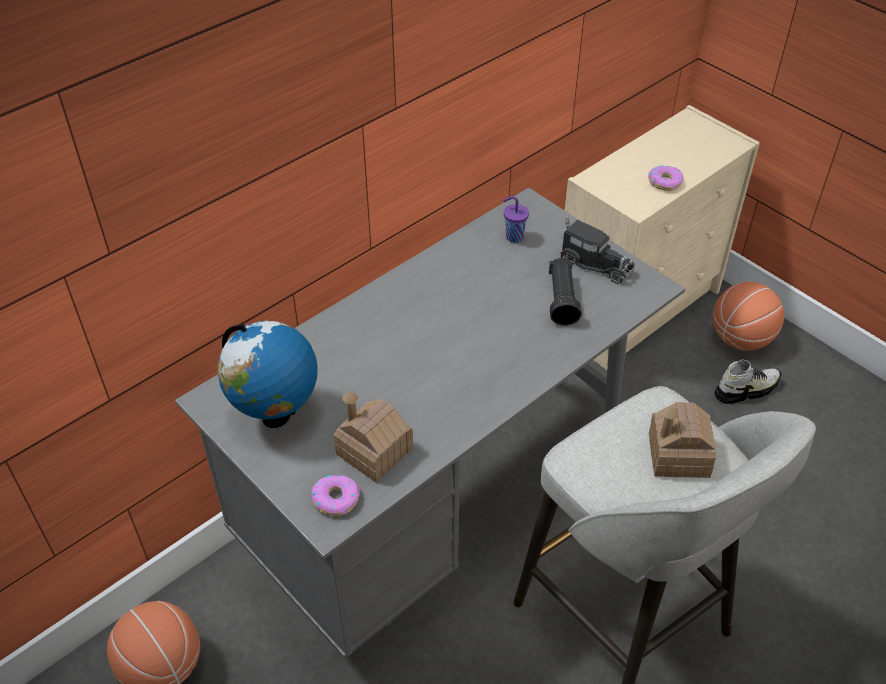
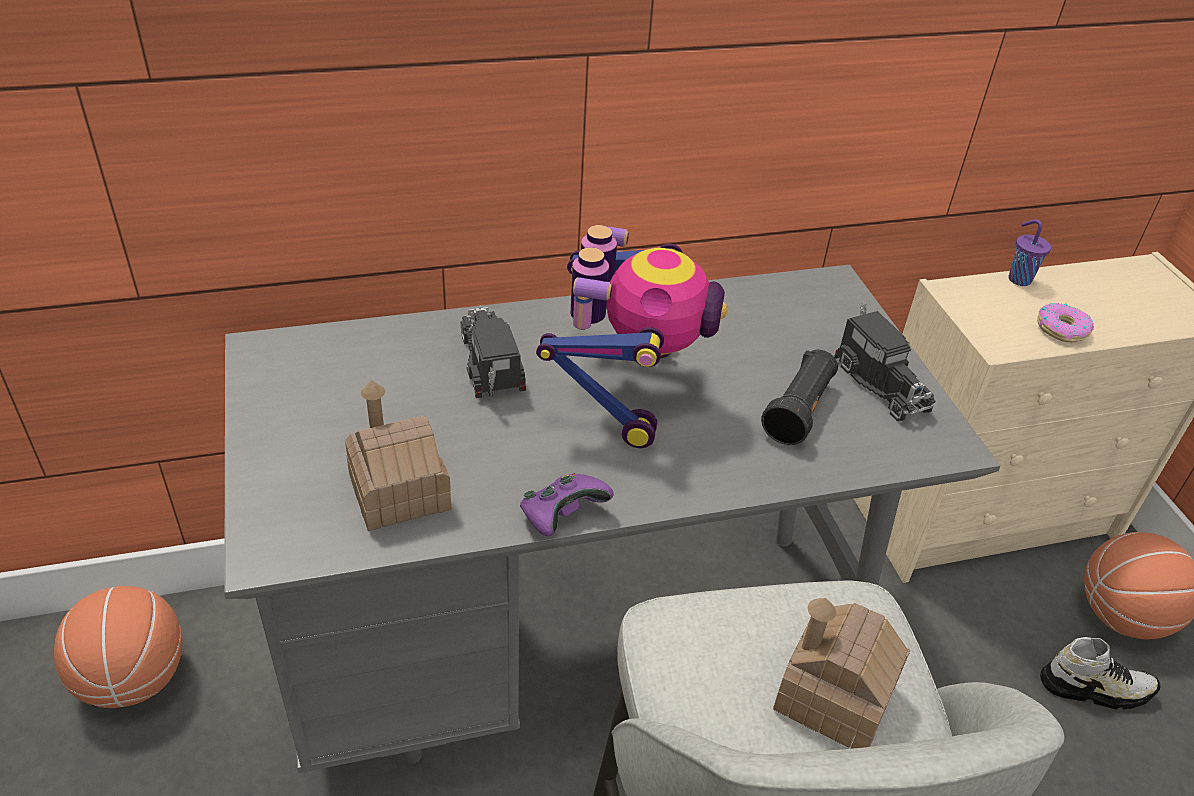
camera: 25 degrees right, 5 degrees down
(276, 416) = (318, 399): globe -> none
(336, 499) = (301, 528): donut -> none
(366, 349) = (491, 368): none -> toy truck
(456, 329) = (626, 389): none -> toy robot
(477, 424) = (562, 517): none -> purple game controller
(513, 237) = (786, 312): purple cup -> purple cup (1018, 279)

